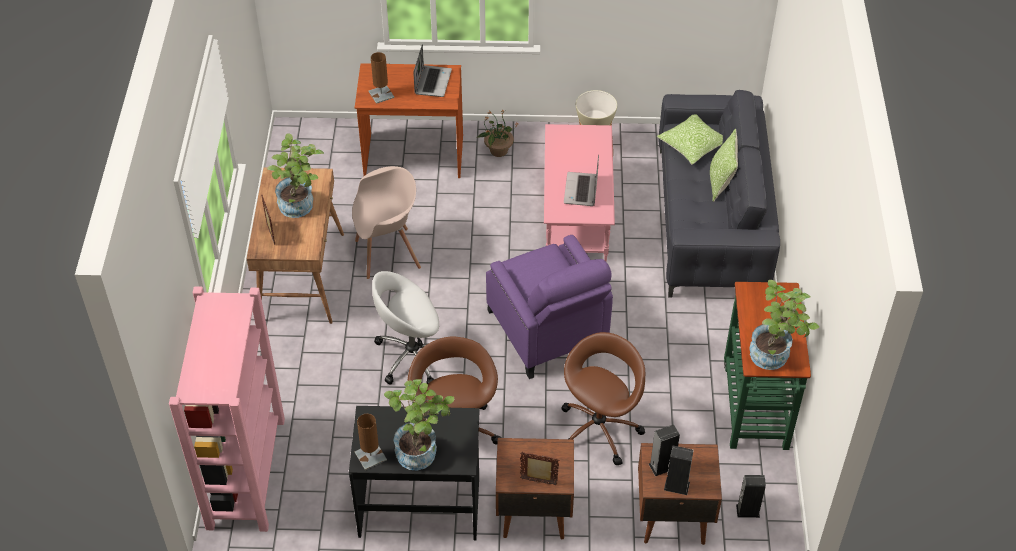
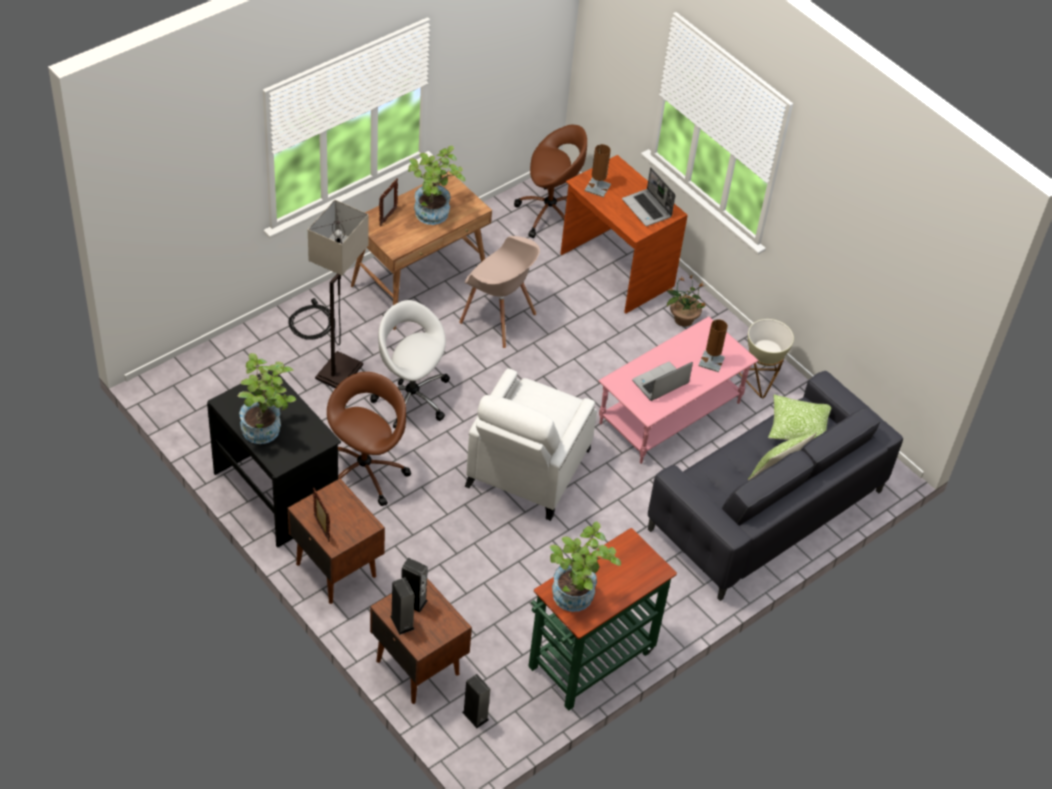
camera: 45 degrees right, 0 degrees up
(246, 472) = (209, 370): pink bookcase -> none
(300, 377) = (325, 345): none -> floor lamp
(370, 456) = (233, 404): brown table lamp -> brown table lamp (711, 361)
(432, 81) = (647, 209): laptop -> laptop turned 90 degrees clockwise
(549, 332) = (525, 470): purple armchair -> white armchair
(600, 428) = (462, 564): brown office chair -> brown office chair (551, 213)

